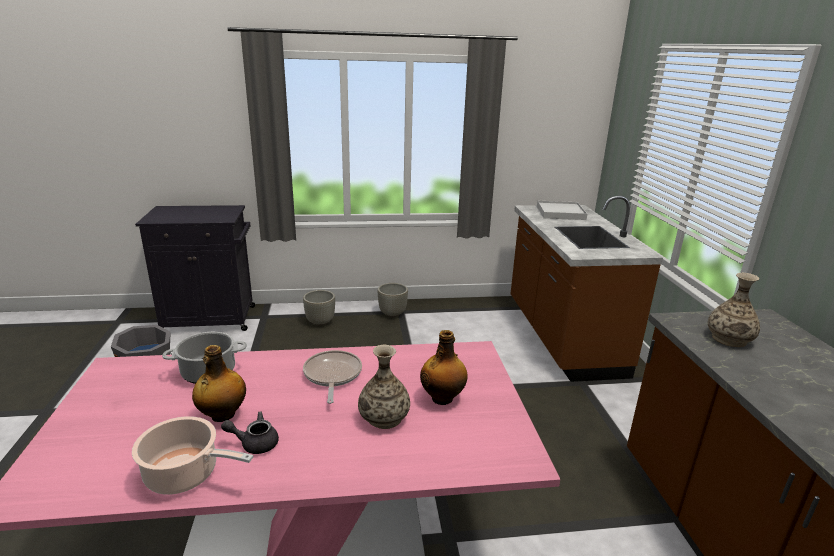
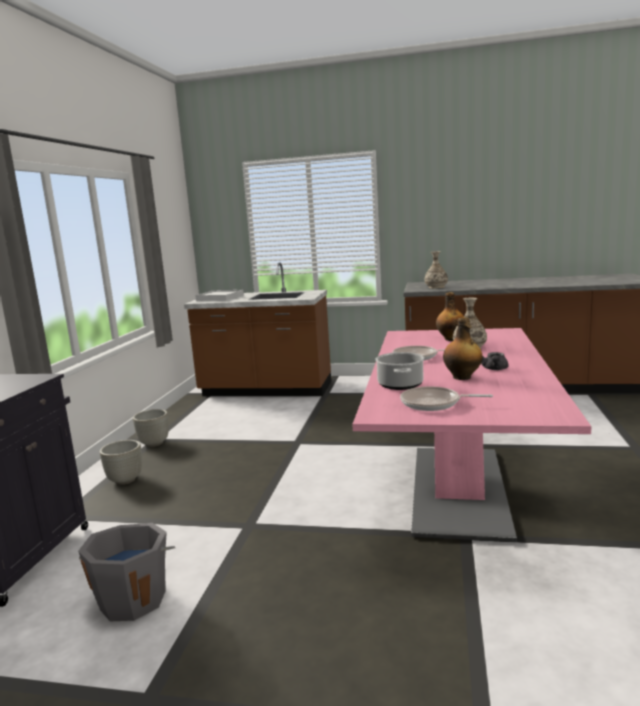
camera: 70 degrees left, 10 degrees down
(126, 399) = (434, 404): none -> frying pan
(186, 474) = (527, 380): cooking pot -> none

